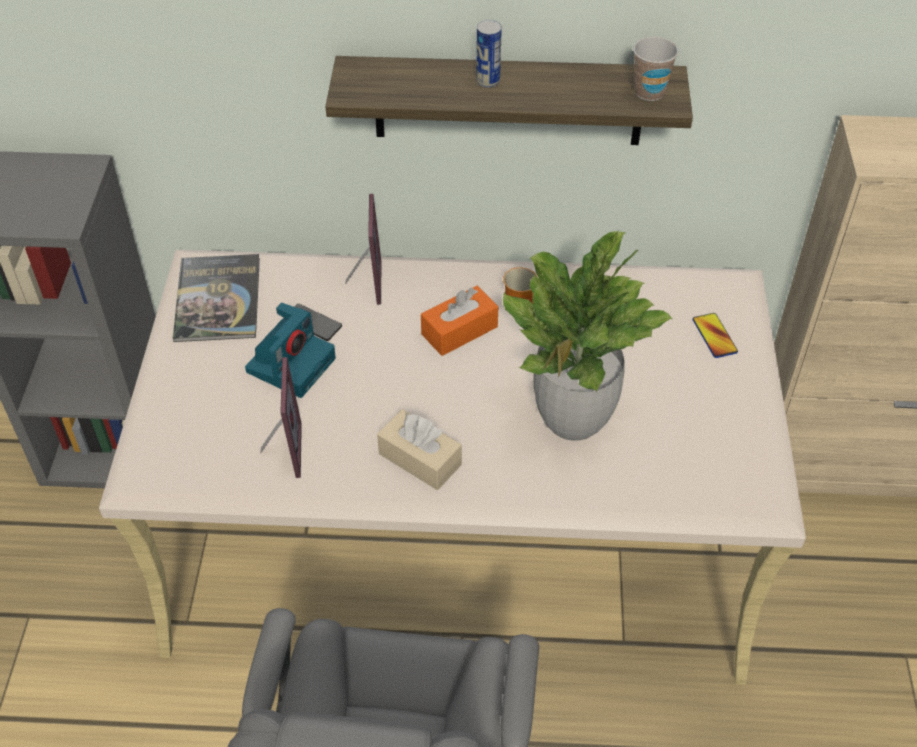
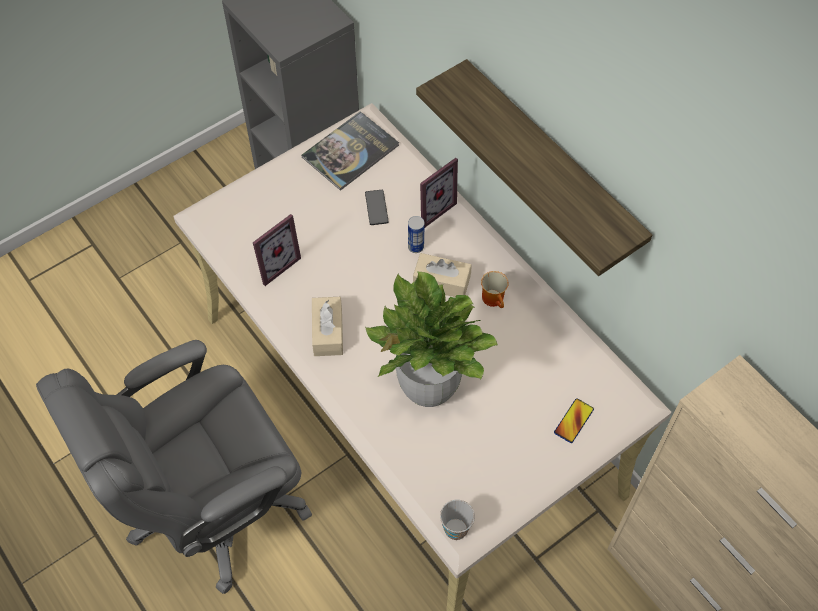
camera: 50 degrees right, 10 degrees up
(291, 363) = (338, 221): camera -> none
(459, 330) = (441, 282): orange tissue box -> beige tissue box
(488, 81) = (521, 145): can -> can (415, 247)
(649, 92) = (600, 232): cup -> cup (456, 529)

